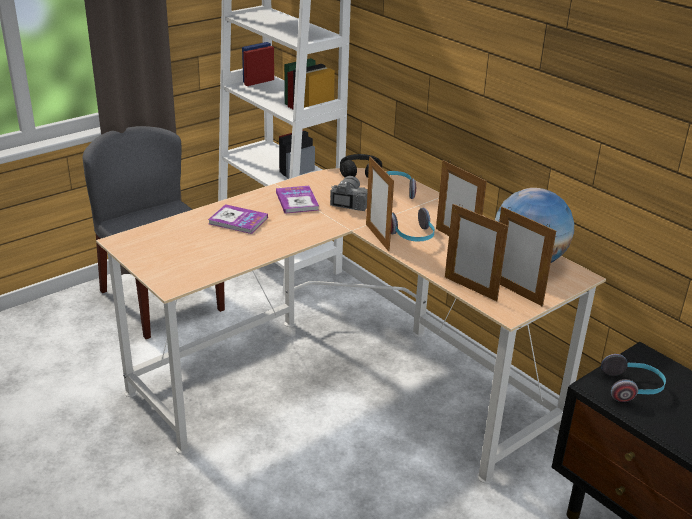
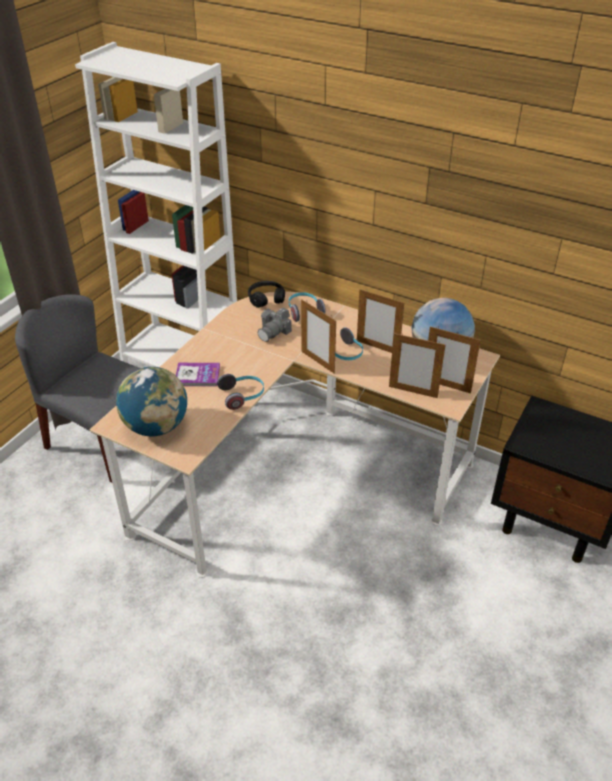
camera: 20 degrees left, 10 degrees up
(163, 253) = (156, 426): none -> globe
(297, 201) = (233, 342): book -> none
(348, 202) = (274, 331): camera -> camera turned 135 degrees counterclockwise
(632, 388) = (545, 437): headphones -> headphones (242, 396)

